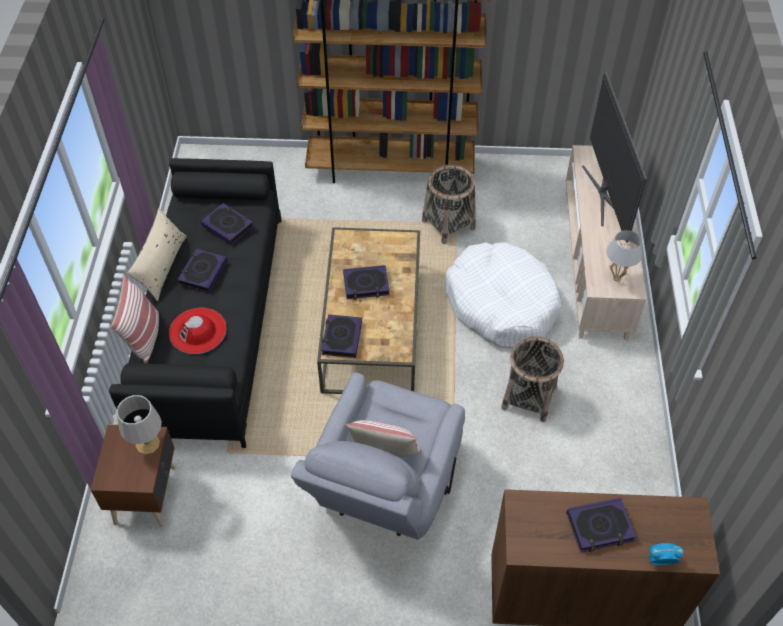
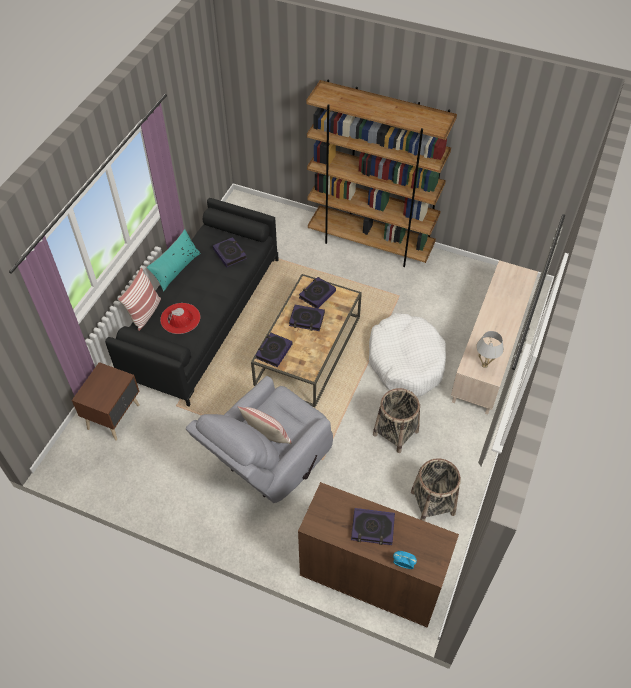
camera: 20 degrees right, 0 degrees up
(147, 444) = (117, 382): grey table lamp -> none
(162, 266) = (176, 269): beige pillow -> turquoise pillow
(202, 273) = (200, 281): book -> book (317, 294)
(448, 224) = (393, 294): basket -> basket (432, 502)
(605, 194) = (505, 302): television -> none

